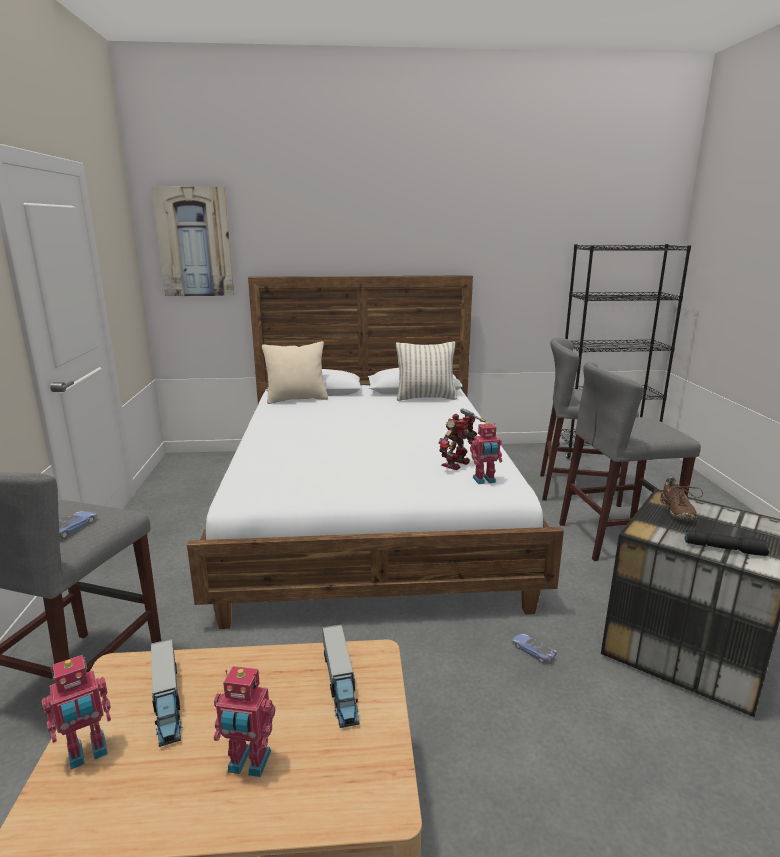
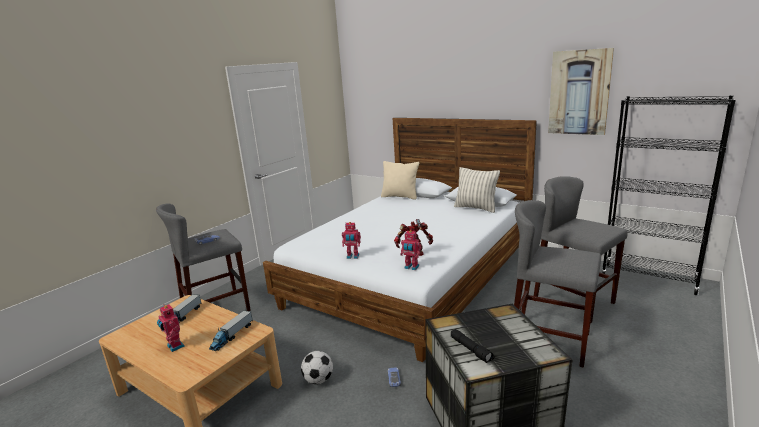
camera: 40 degrees right, 0 degrees up
(88, 753) = (148, 323): toy robot -> toy robot (352, 256)
(195, 242) = (369, 96): picture -> picture (579, 92)
(441, 704) = (318, 380): none -> football
(676, 510) = (492, 319): brown shoe -> none

